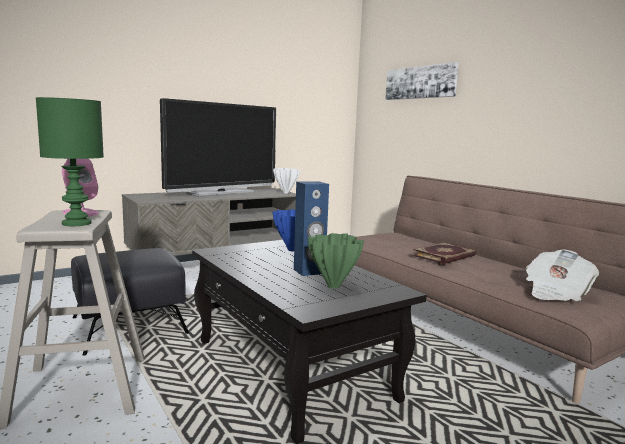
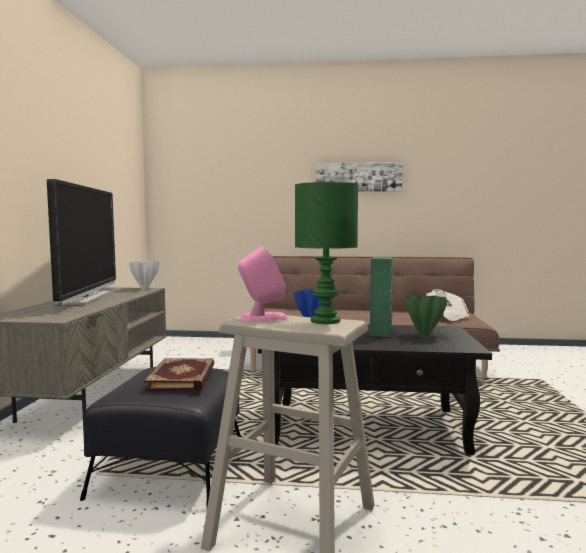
camera: 50 degrees left, 5 degrees down
(309, 271) = (380, 334): blue speaker -> green speaker
(420, 82) = (232, 173): picture -> picture (358, 177)
(445, 256) = (350, 313): book -> book (183, 377)

